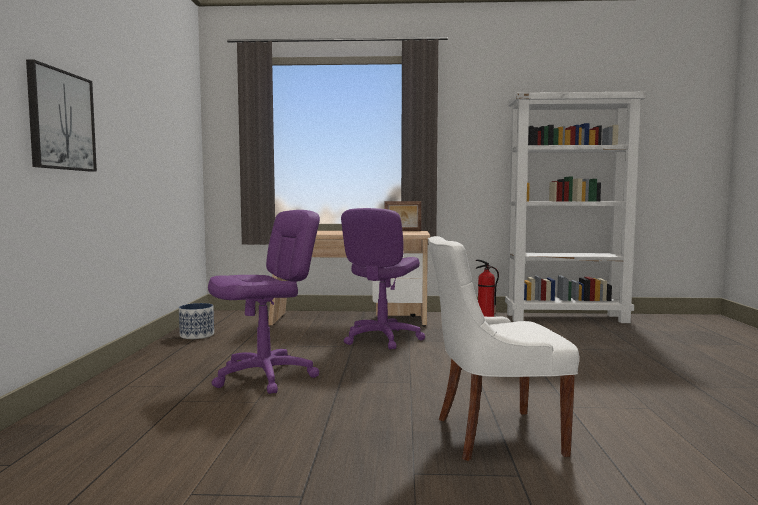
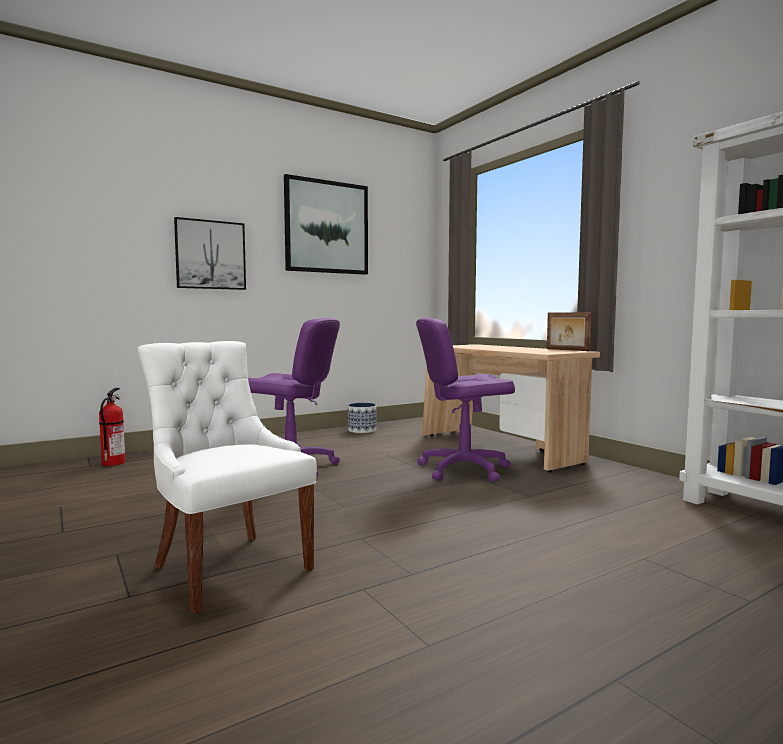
camera: 55 degrees right, 0 degrees up
(144, 96) = (327, 227): none -> picture
(485, 316) = (666, 484): fire extinguisher -> fire extinguisher (113, 463)

